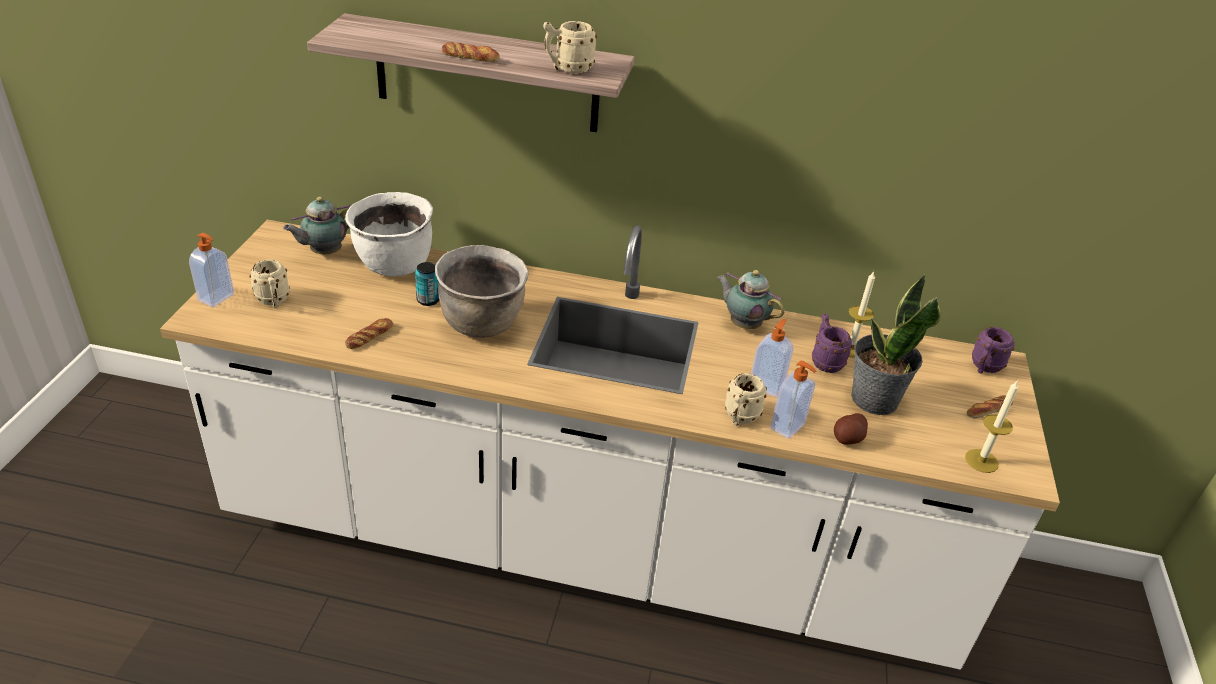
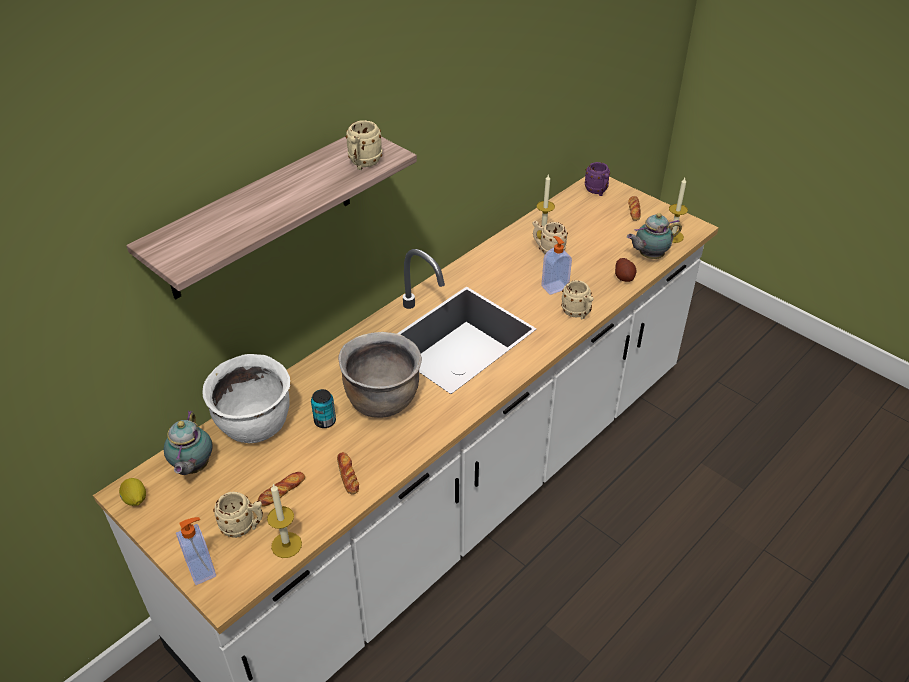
camera: 55 degrees left, 5 degrees up
(266, 331) = (286, 545): none -> candle
(272, 239) = (135, 500): none -> lemon
(470, 57) = (298, 203): bread -> bread (282, 491)
(743, 324) = (484, 266): teapot -> teapot (649, 256)
(788, 427) = (599, 296): soap dispenser -> none
(824, 361) = (547, 250): purple mug -> beige mug
(873, 399) = (596, 249): potted plant -> none

